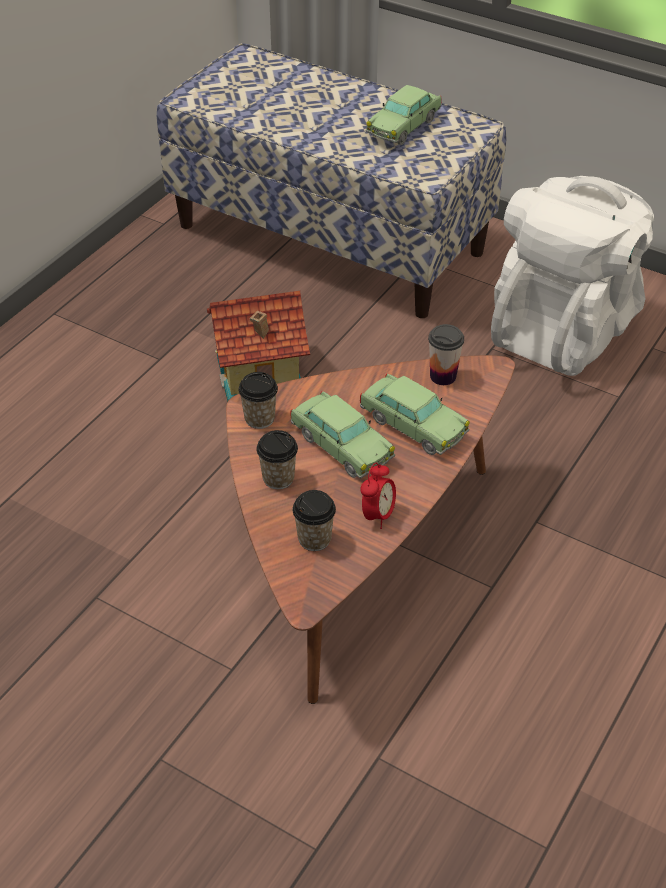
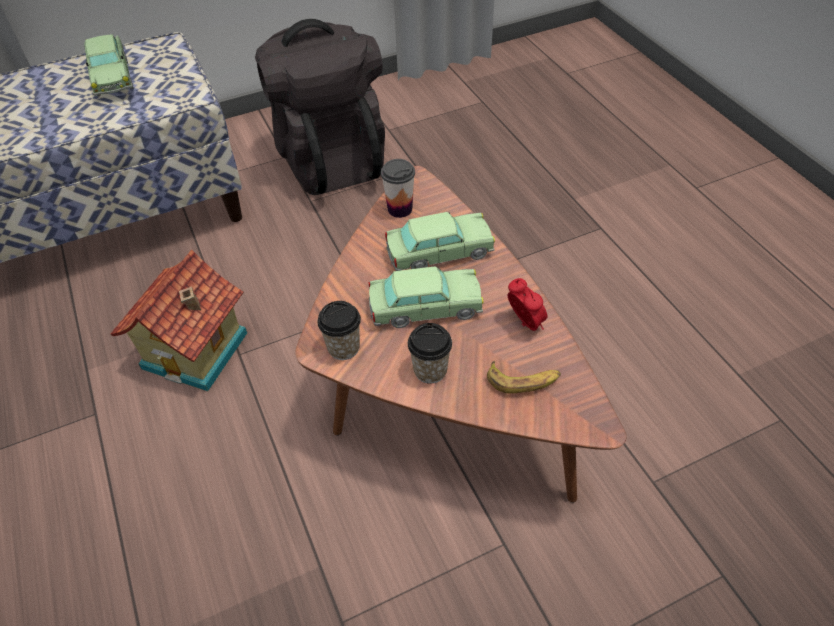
camera: 55 degrees left, 5 degrees up
(314, 539) = (523, 380): cup -> banana
(563, 330) = (330, 158): white backpack -> black backpack

